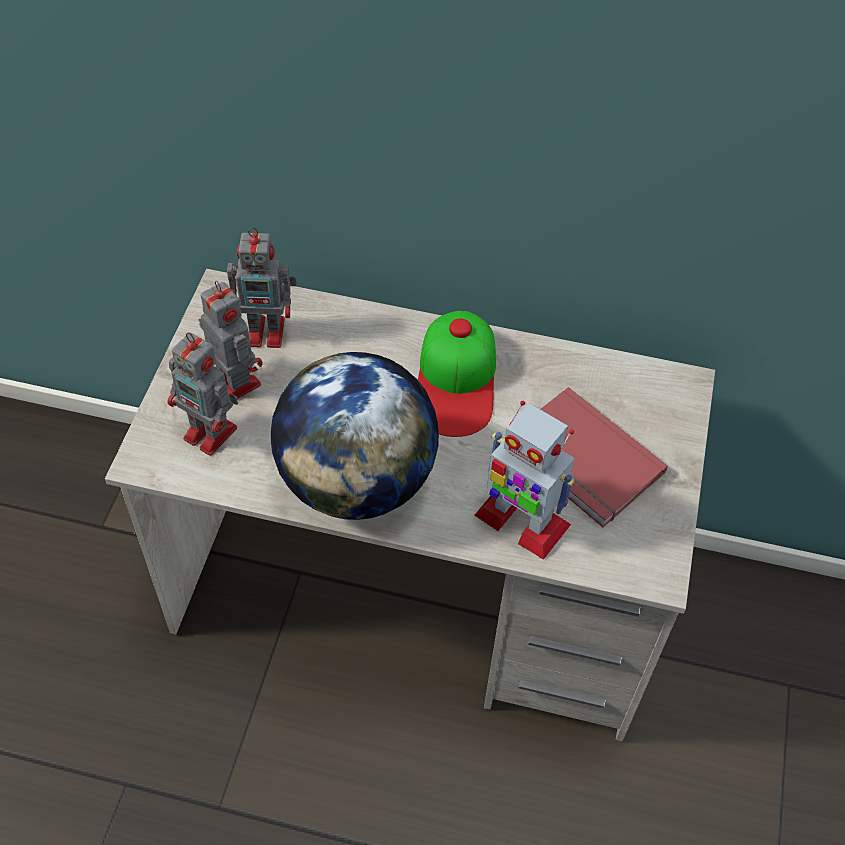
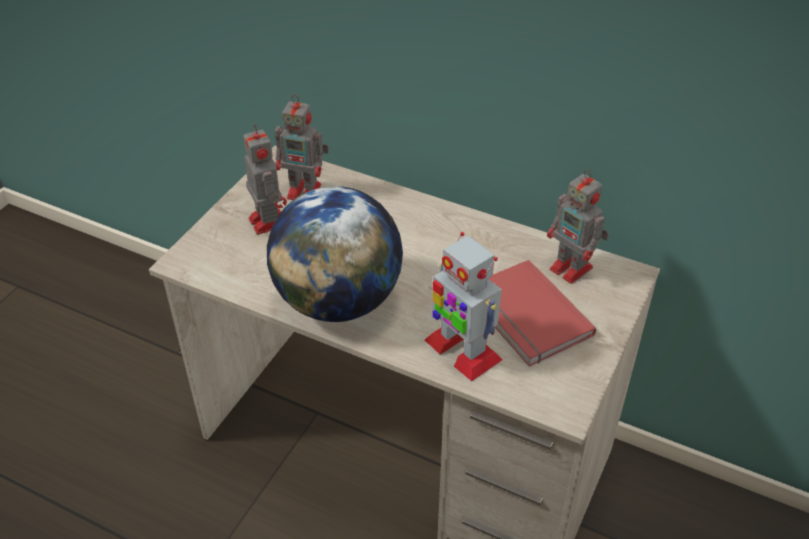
camera: 15 degrees right, 10 degrees down
(212, 434) = (239, 252): toy robot -> toy robot (572, 269)
(456, 380) = (441, 244): cap -> none

